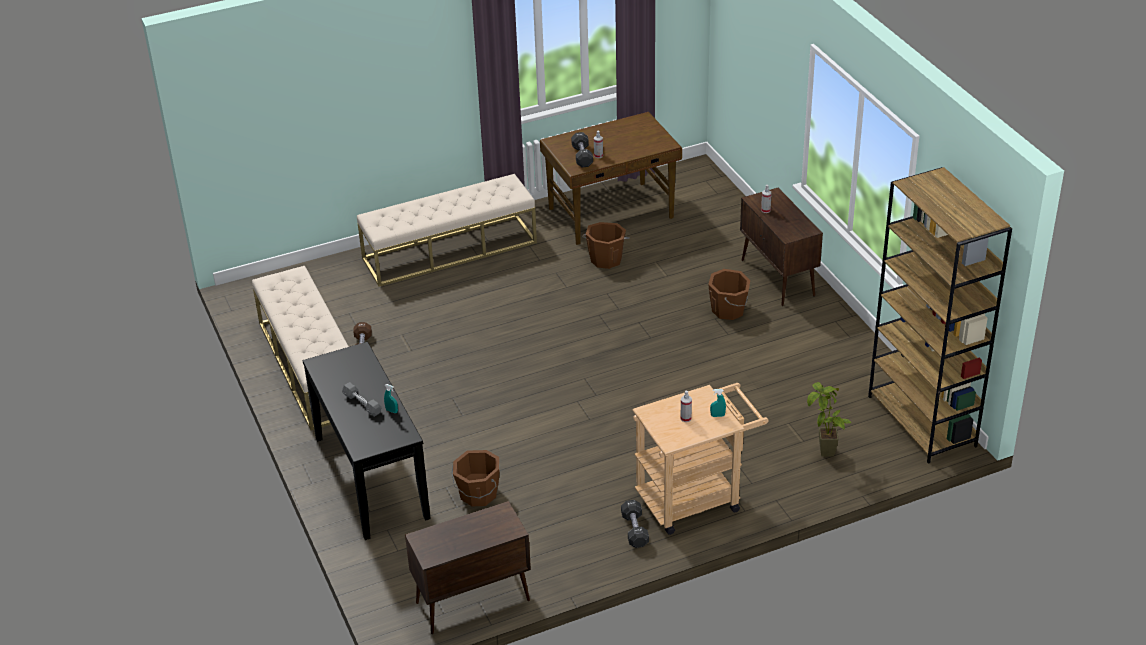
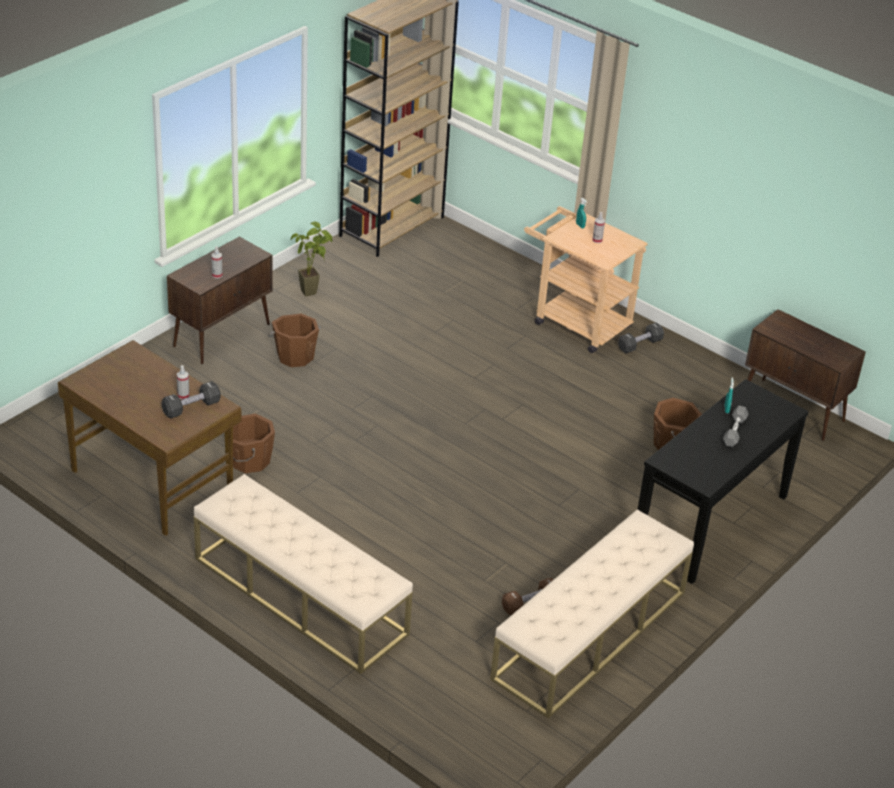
camera: 120 degrees left, 0 degrees up
(825, 457) = (473, 266): potted plant -> potted plant (315, 292)

